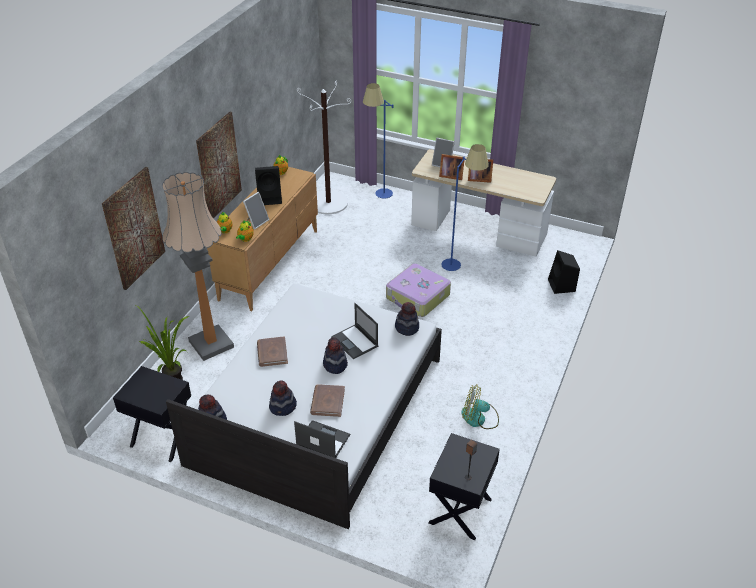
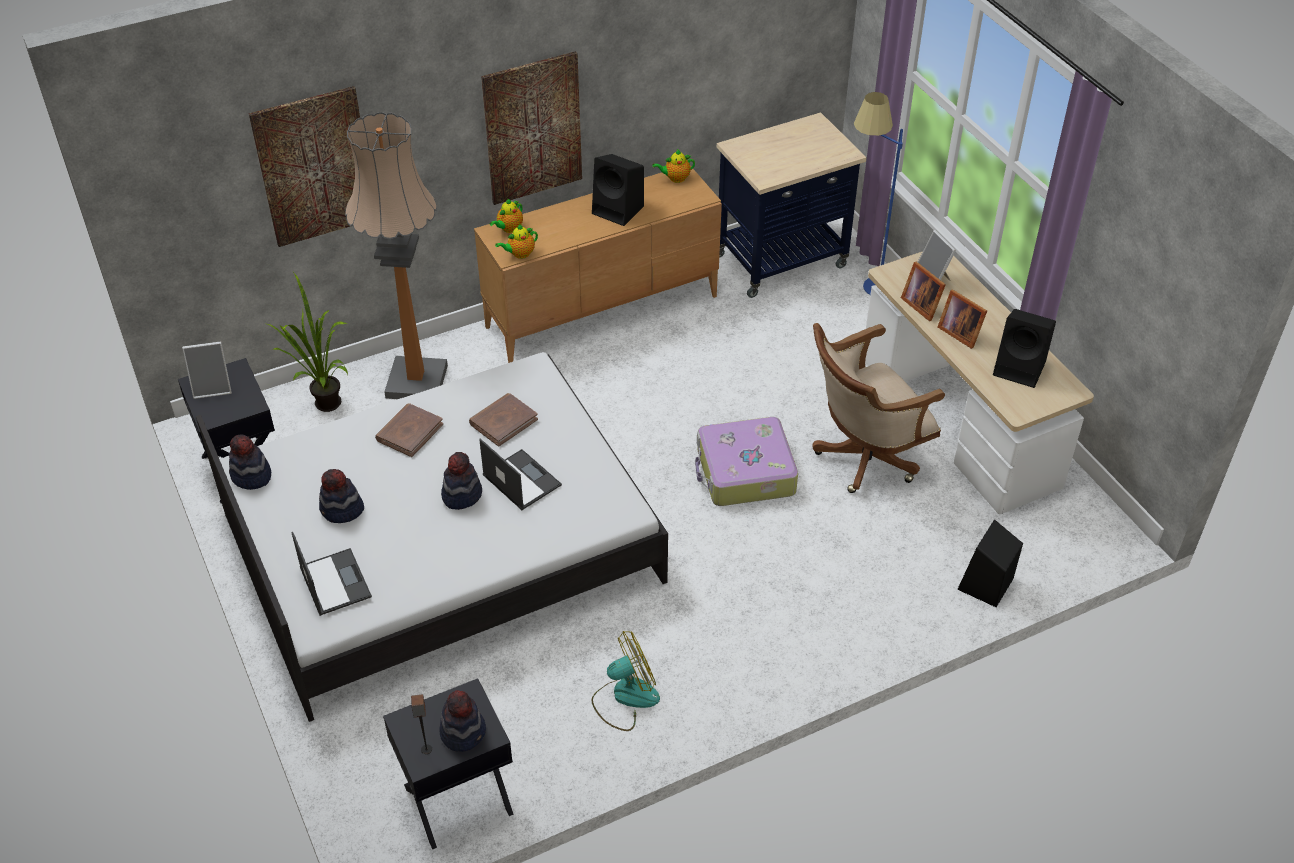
camera: 40 degrees right, 5 degrees up
(256, 222) = (561, 236): picture frame -> picture frame (213, 387)
(327, 402) = (396, 537): brown book -> brown book (503, 421)
(328, 203) = (781, 261): white clothes rack -> blue cart
(355, 342) = (521, 480): laptop -> laptop turned 135 degrees clockwise
(407, 327) = (609, 501): hat -> hat (463, 732)
(460, 265) = (863, 460): blue floor lamp -> office chair
(479, 418) = (625, 697): fan -> fan turned 105 degrees clockwise
(518, 180) = (1021, 368): none -> black speaker

